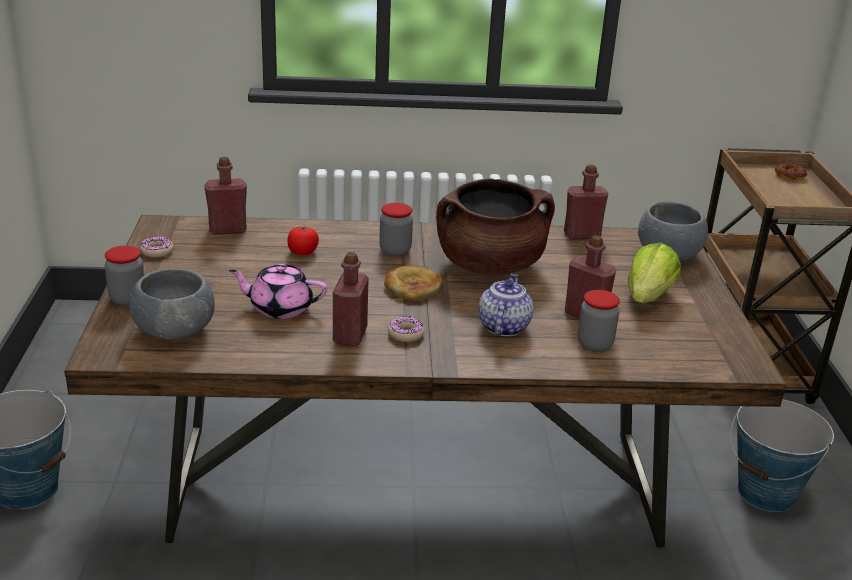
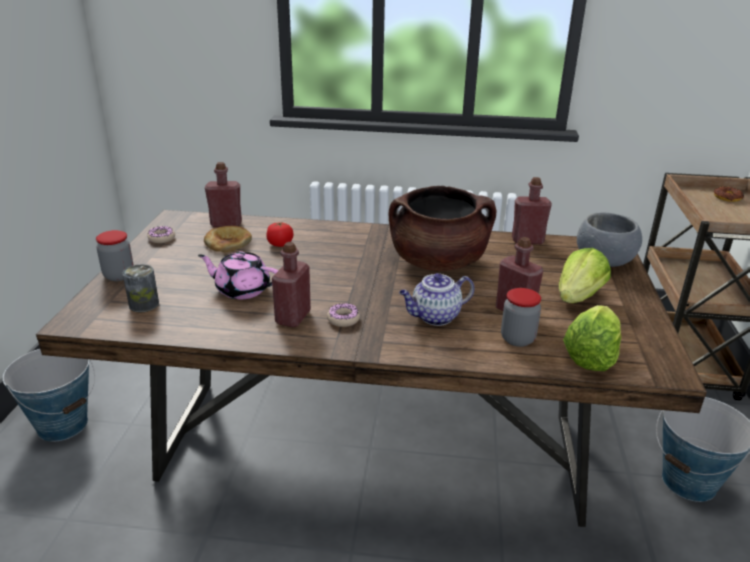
camera: 10 degrees right, 0 degrees up
(174, 330) = (144, 304): grey bowl -> can
(395, 250) = (359, 246): jar -> none
(412, 287) = (363, 278): bread -> bread (228, 242)
(503, 326) = (435, 317): teapot -> teapot turned 135 degrees counterclockwise
(671, 357) = (590, 356): none -> lettuce

